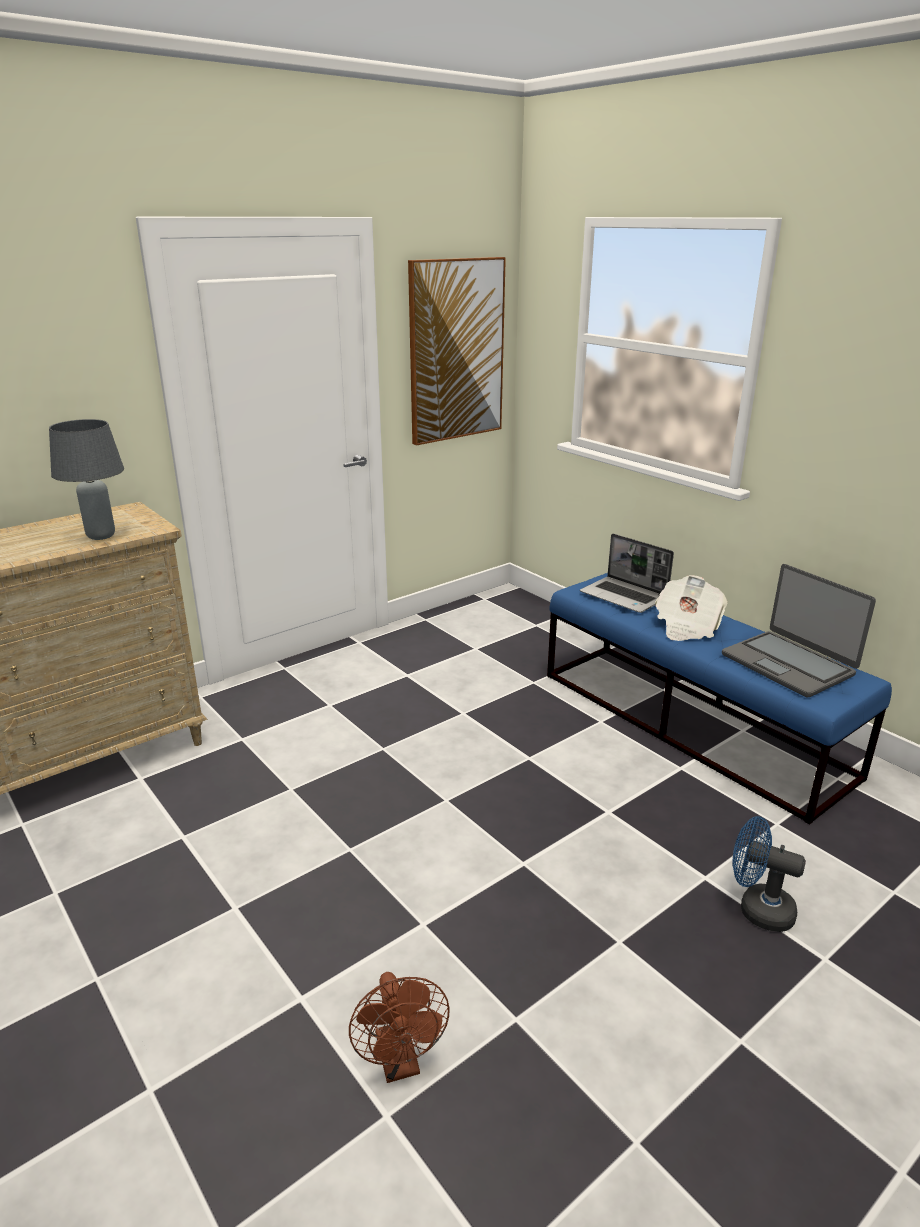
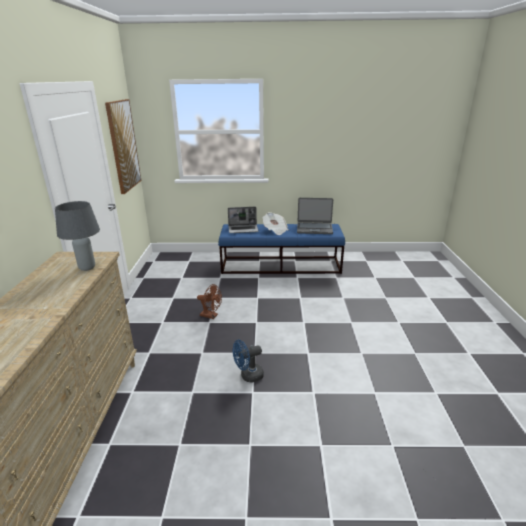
camera: 50 degrees left, 0 degrees up
(400, 1063) = (358, 381): brown fan -> brown fan (211, 315)
(757, 909) = (361, 296): blue fan -> blue fan (248, 376)

